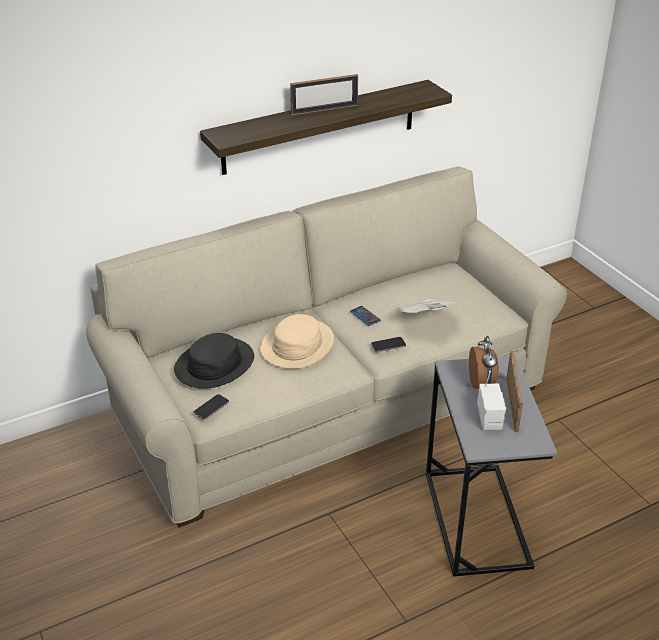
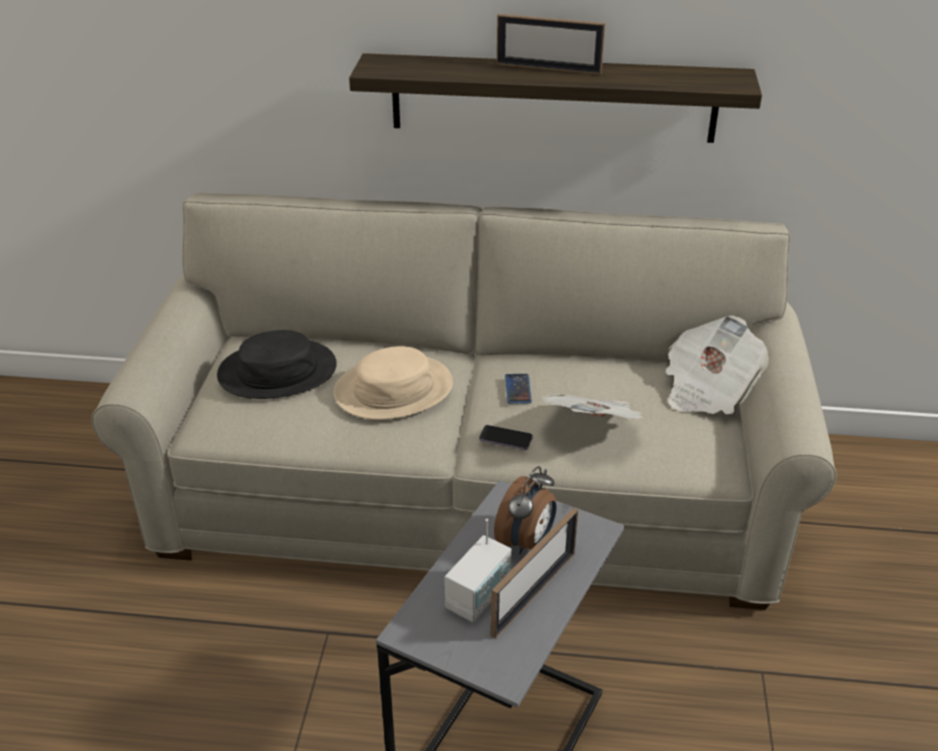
camera: 35 degrees right, 0 degrees up
(211, 408) = (216, 420): phone -> none
(460, 276) = (708, 388): none -> newspaper

